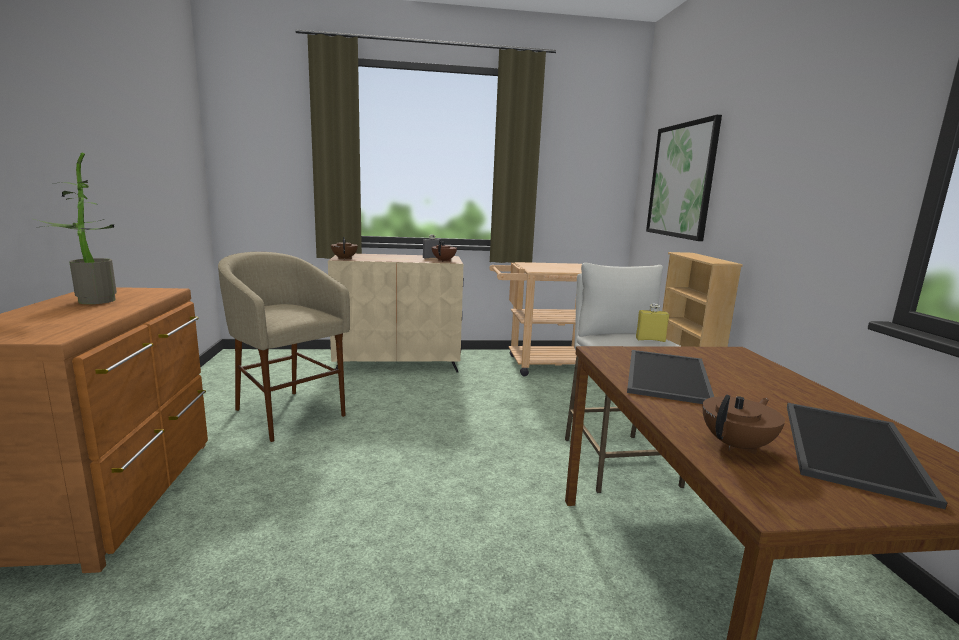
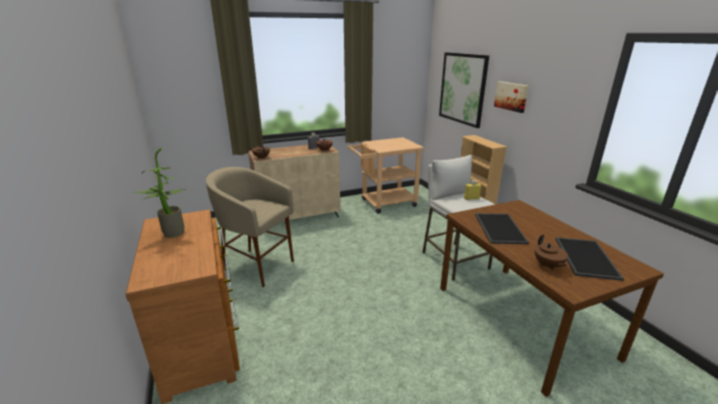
camera: 15 degrees left, 10 degrees up
(737, 446) = (547, 265): brown teapot -> brown teapot turned 135 degrees clockwise
(754, 174) = (511, 96): none -> picture

